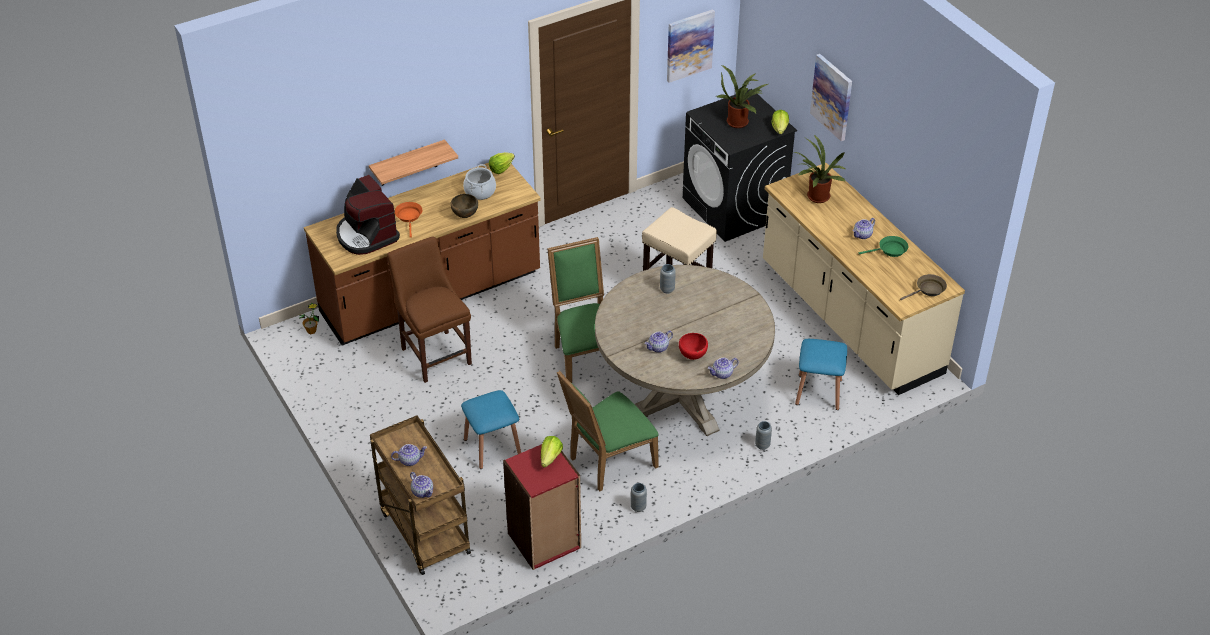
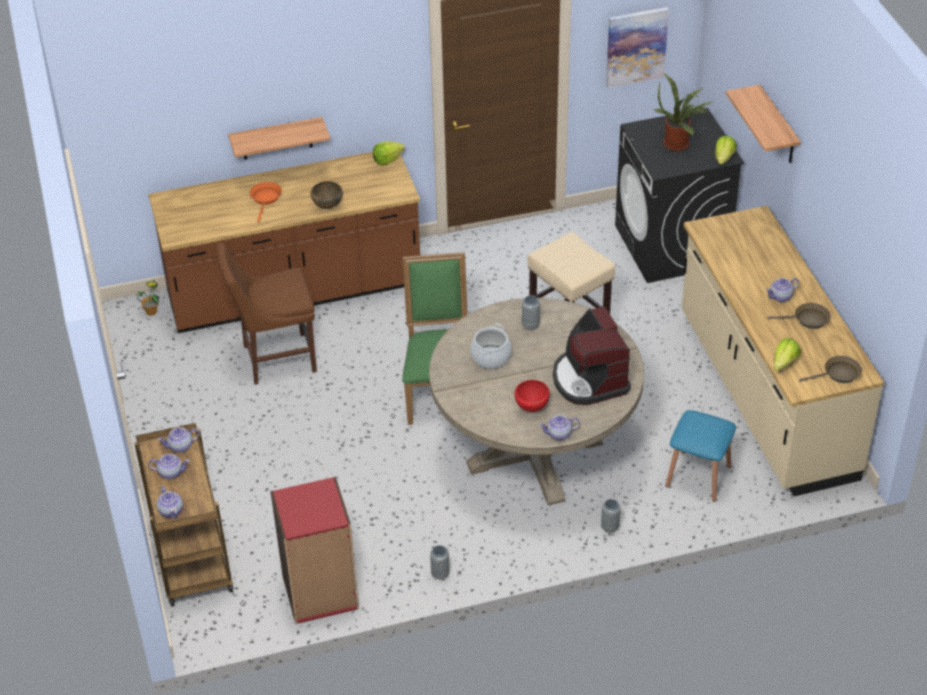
camera: 15 degrees right, 0 degrees up
(366, 235) = (212, 212): coffee machine -> coffee machine (589, 379)
(435, 353) = (275, 359): brown chair -> brown chair turned 90 degrees counterclockwise
(480, 191) = (354, 182): cooking pot -> cooking pot (491, 357)
(492, 447) = (300, 474): blue stool -> none
(550, 458) = (324, 498): lettuce -> lettuce (784, 363)
(608, 462) = (424, 515): green chair -> none
(658, 348) = (495, 391): teapot -> teapot (180, 447)
(816, 198) = (740, 245): potted plant -> none
(832, 97) = (778, 127): picture -> shelf
(890, 250) = (808, 320): green frying pan -> brown frying pan

